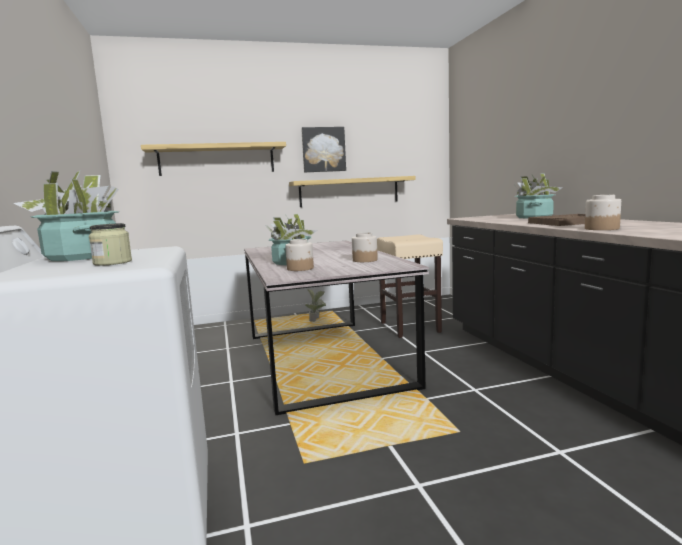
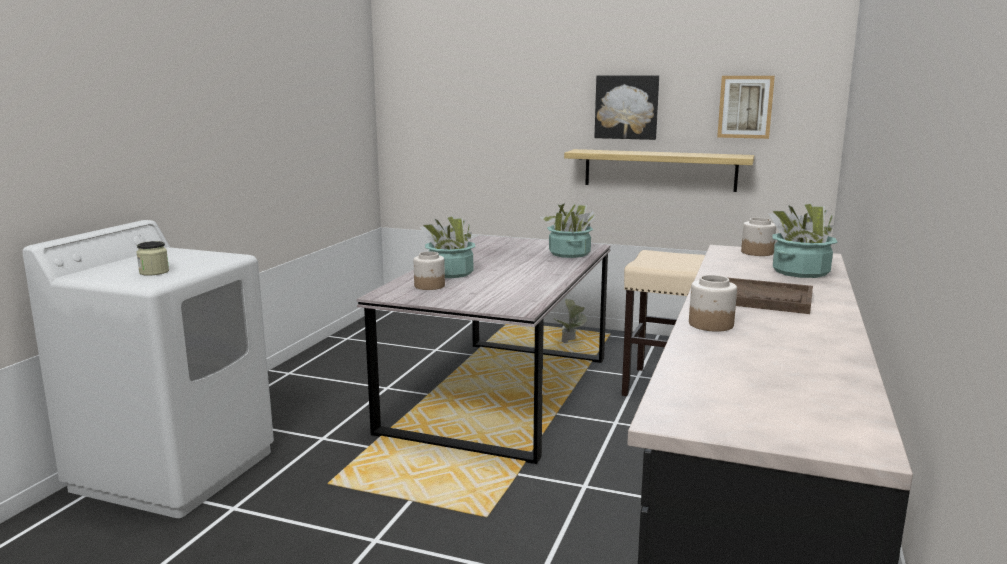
camera: 35 degrees right, 5 degrees up
(83, 256) = (171, 256): potted plant -> potted plant (569, 253)
(217, 160) = (487, 114): shelf -> none
(365, 260) = (514, 289): jar -> jar (757, 252)
(396, 146) = (745, 107): none -> picture

